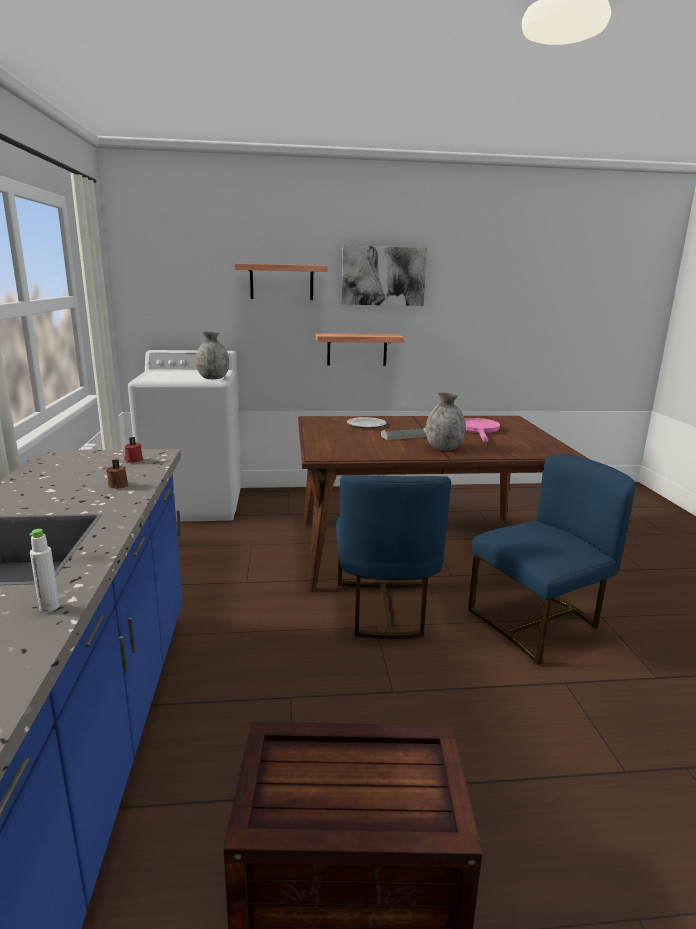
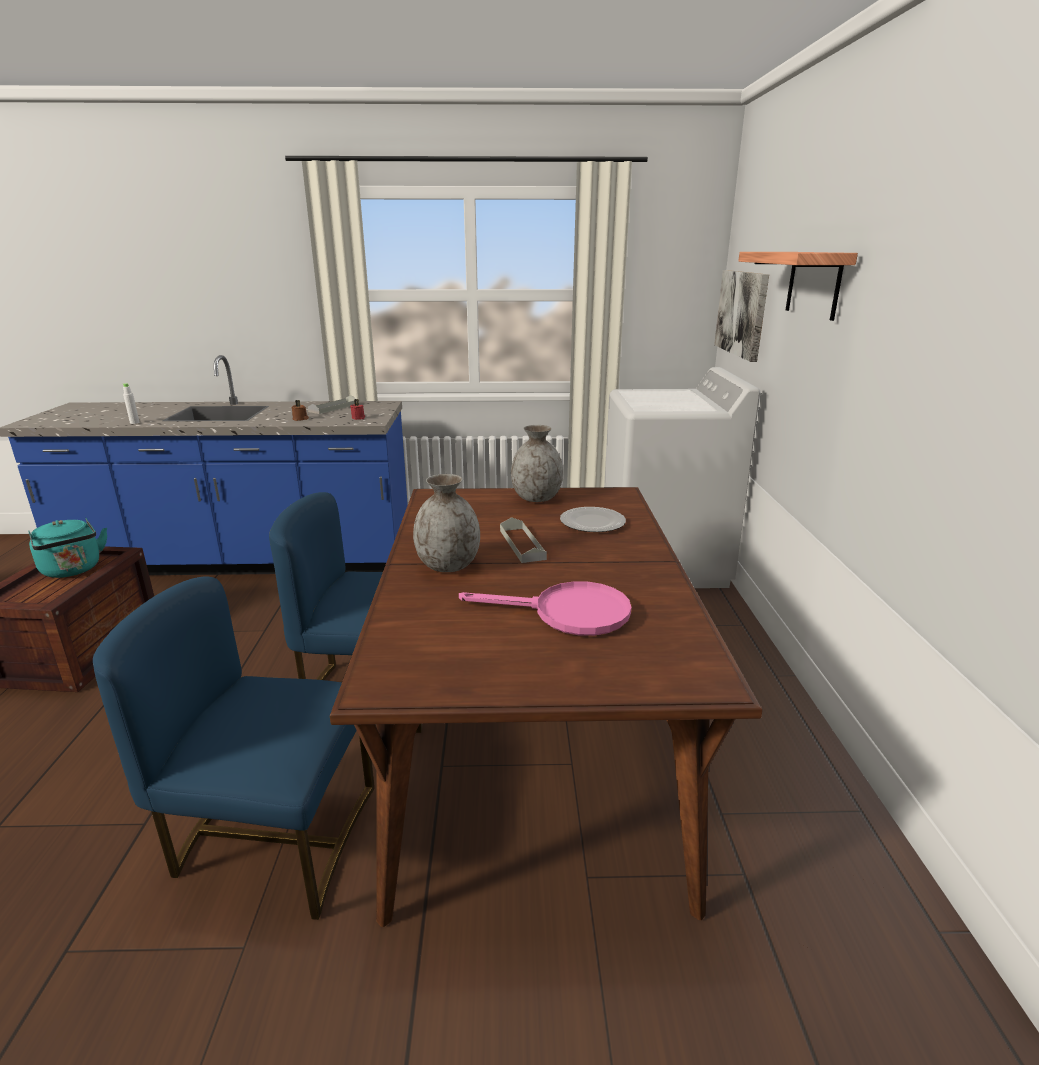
camera: 95 degrees right, 5 degrees up
(57, 476) = (333, 408): none -> grey tray
(213, 378) = (649, 408): grey vase -> grey vase (536, 498)
(325, 780) = (73, 570): none -> turquoise kettle
(357, 349) = (858, 434): shelf -> none
(383, 276) = (924, 276): picture -> picture (742, 313)
(538, 623) = (274, 838): blue chair -> blue chair turned 120 degrees clockwise

